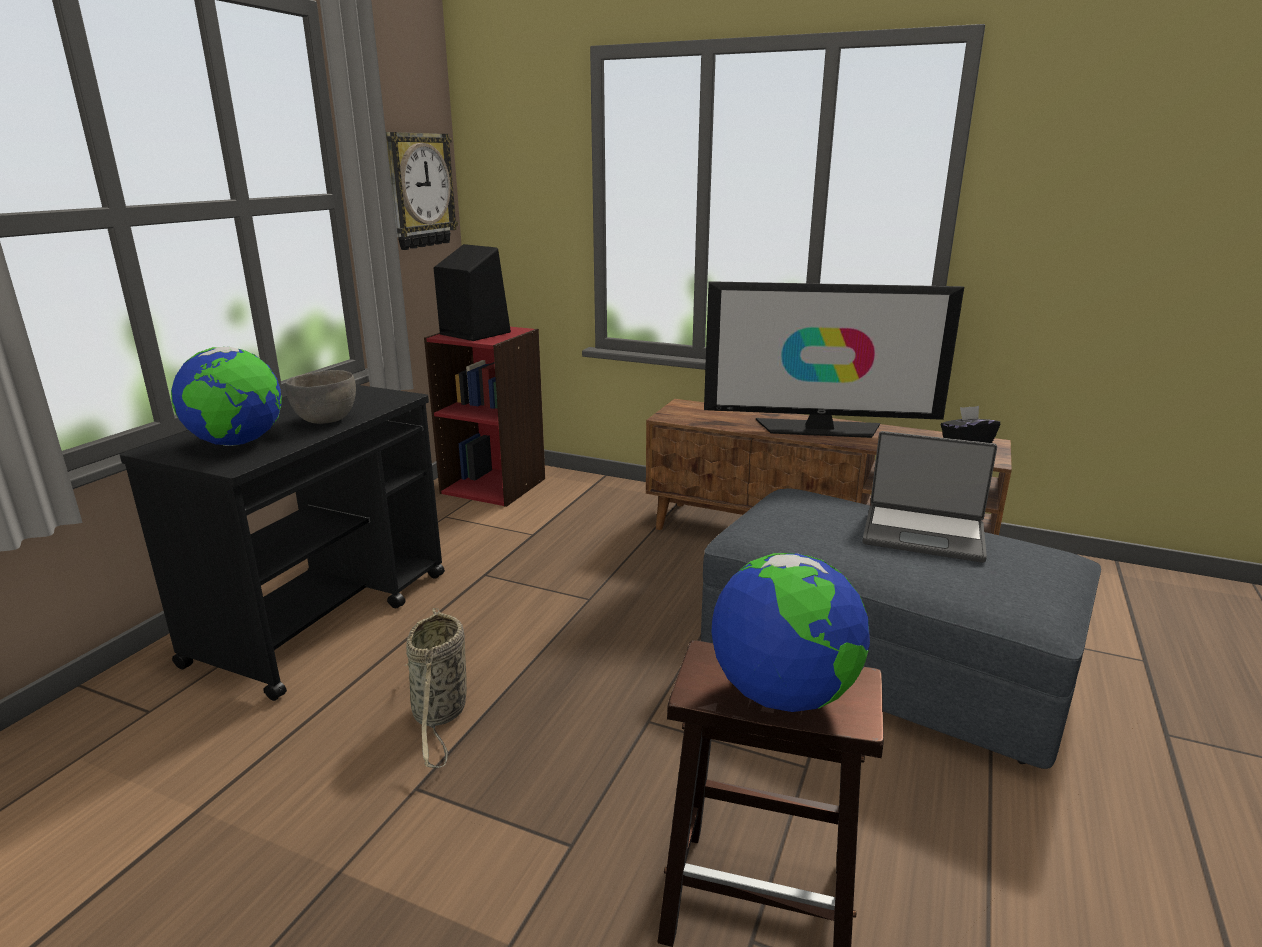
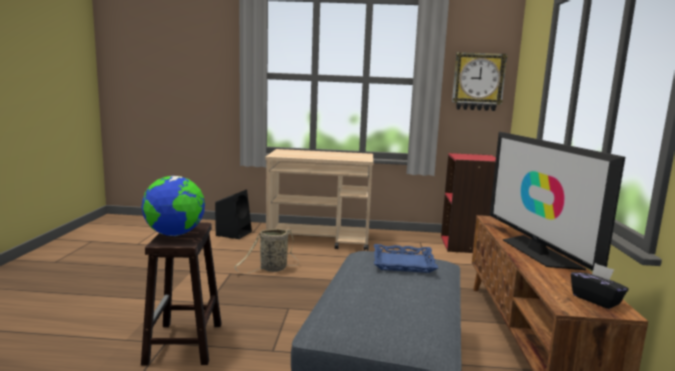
camera: 70 degrees right, 10 degrees down
(237, 443) = (294, 153): globe -> none
(325, 616) = (320, 240): black cart -> beige cart
(326, 420) = (326, 157): grey bowl -> none
(473, 333) = (470, 156): black speaker -> black speaker (234, 233)
(808, 515) = (403, 263): none -> blue tray
(923, 534) = (410, 293): laptop -> none

